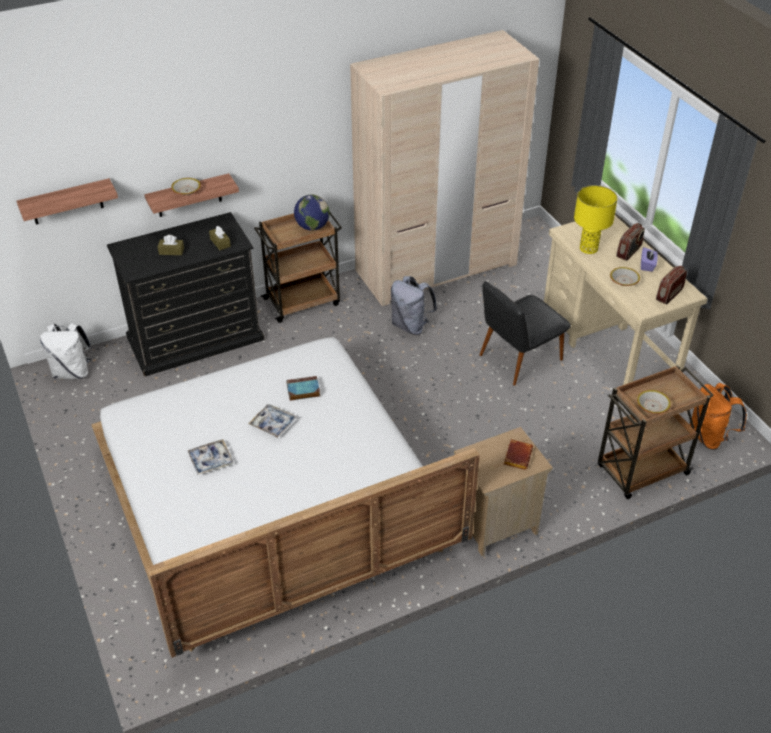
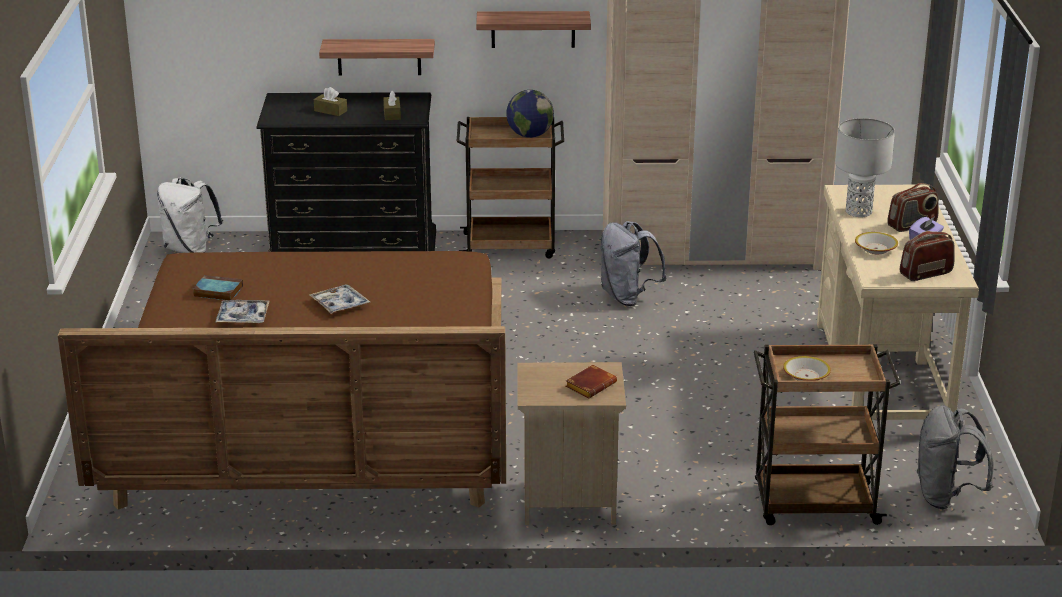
camera: 25 degrees right, 15 degrees down
(66, 202) = (227, 25): shelf -> shelf (533, 29)
(186, 191) = (371, 44): bowl -> none
(272, 502) = (315, 412): white bed -> brown bed
(302, 390) = (400, 285): book -> book (217, 291)
(520, 357) = (748, 358): black chair -> none
(588, 248) = (858, 211): yellow table lamp -> white table lamp
(709, 437) = (946, 496): orange backpack -> grey backpack

